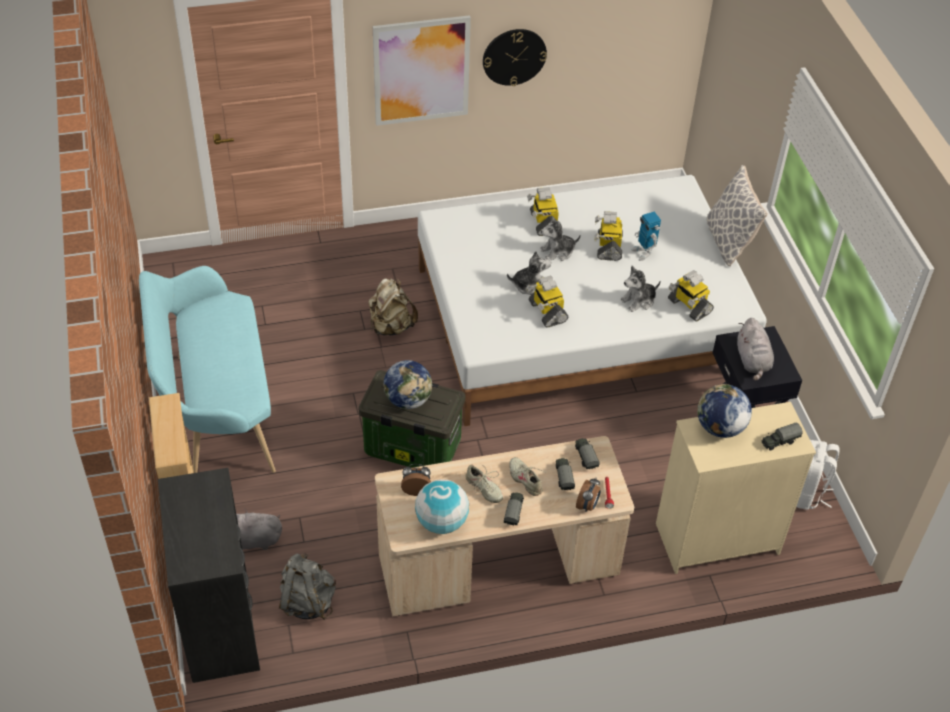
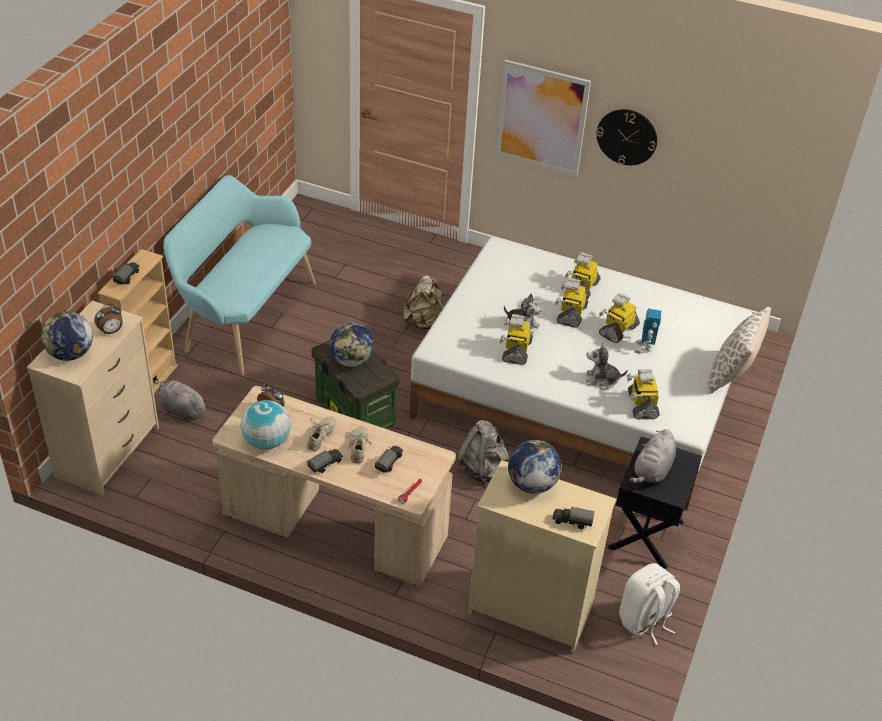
camera: 35 degrees right, 5 degrees down
(198, 546) = (70, 354): none -> globe
(221, 625) = (108, 452): black dresser -> beige dresser
(308, 601) = (178, 471): grey backpack -> grey backpack (483, 469)
(483, 489) = (321, 437): beige shoe -> beige shoe turned 150 degrees counterclockwise
(558, 252) = (571, 314): plush toy -> toy robot
(585, 457) = (422, 458): toy truck -> toy truck (127, 277)
(587, 505) = (386, 491): alarm clock -> alarm clock (111, 331)

